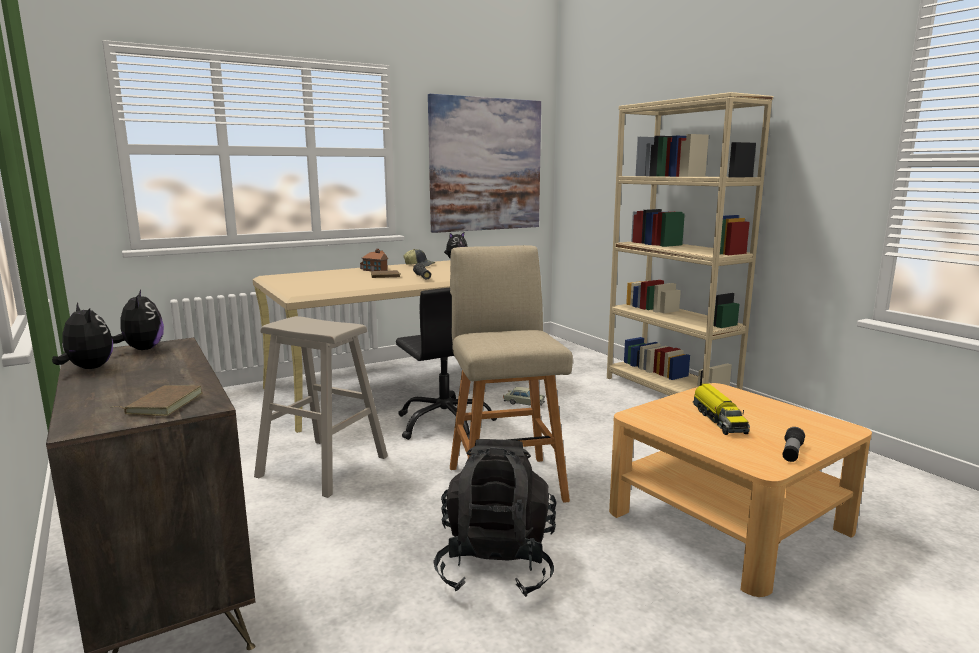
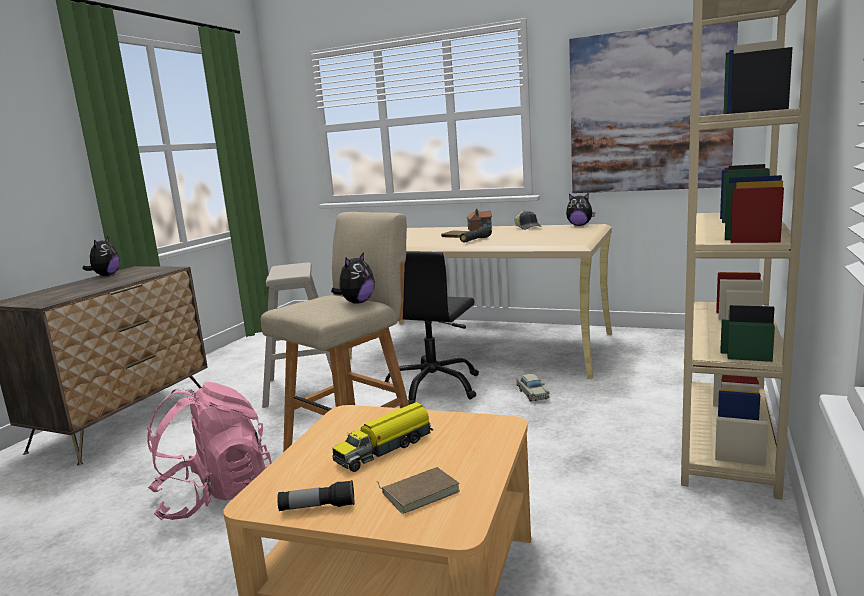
camera: 55 degrees right, 0 degrees up
(141, 349) = (152, 269): plush toy -> plush toy (357, 302)
(163, 404) = (45, 299): brown book -> brown book (420, 492)
(496, 565) = (214, 496): black backpack -> pink backpack

